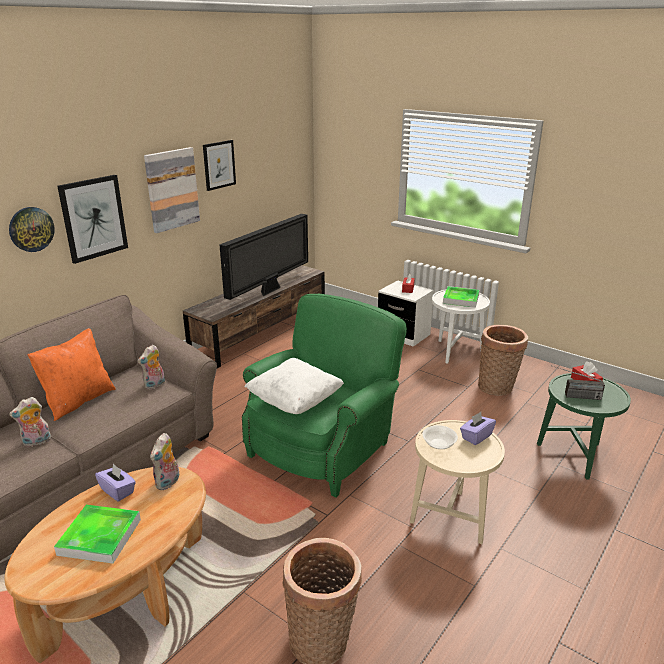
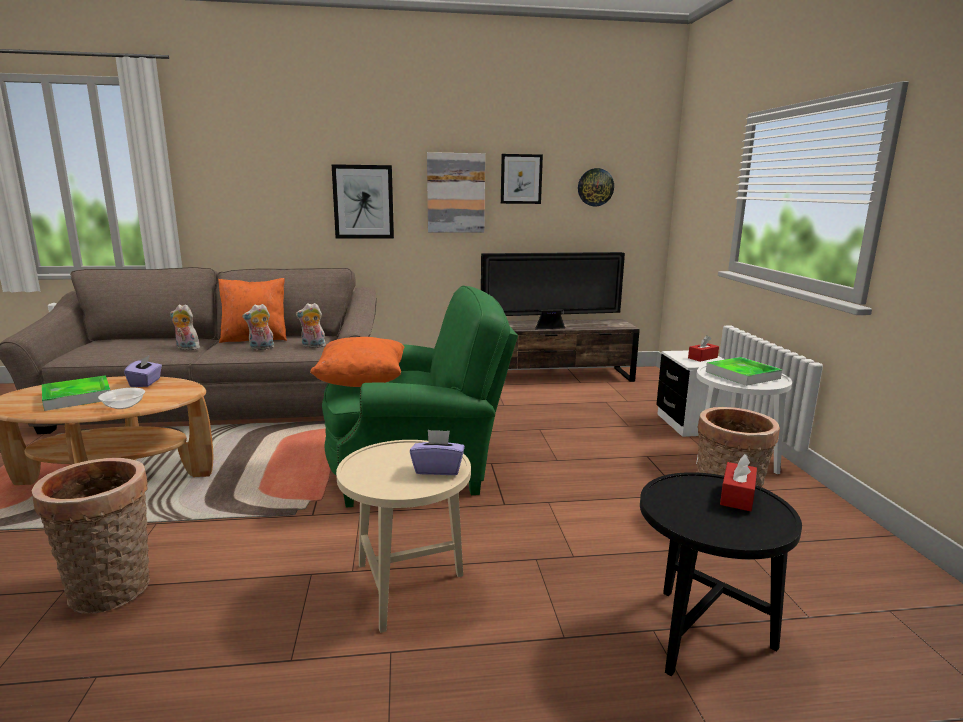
camera: 45 degrees right, 10 degrees down
(31, 229) = (302, 197): wall clock -> wall clock (595, 187)
(168, 483) = (174, 391): plush toy -> plush toy (261, 348)
(295, 402) = (361, 383): white pillow -> orange pillow
(439, 444) = (386, 456): bowl -> bowl (124, 406)
(573, 396) = (678, 499): radio -> none
(574, 457) = (700, 638): green side table -> black side table

